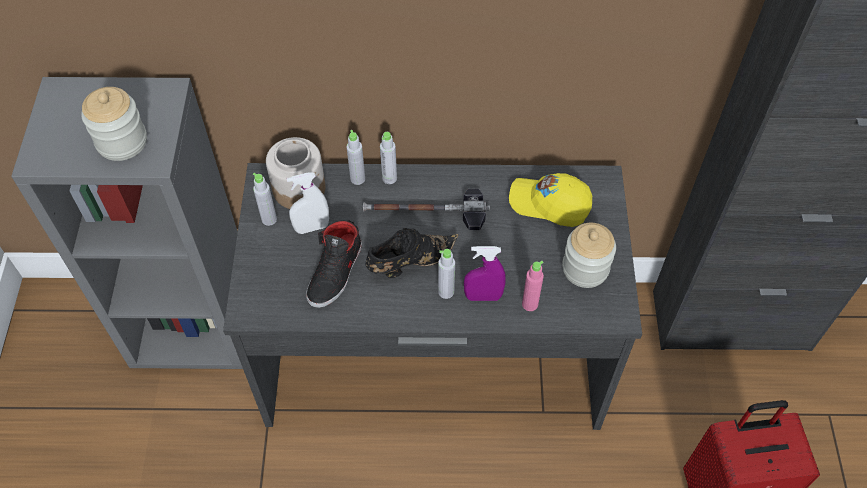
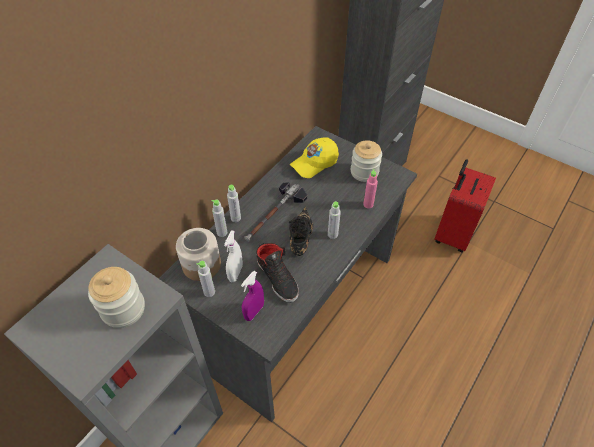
camera: 55 degrees left, 5 degrees down
(483, 296) = (348, 220): purple spray bottle -> purple spray bottle (254, 312)

